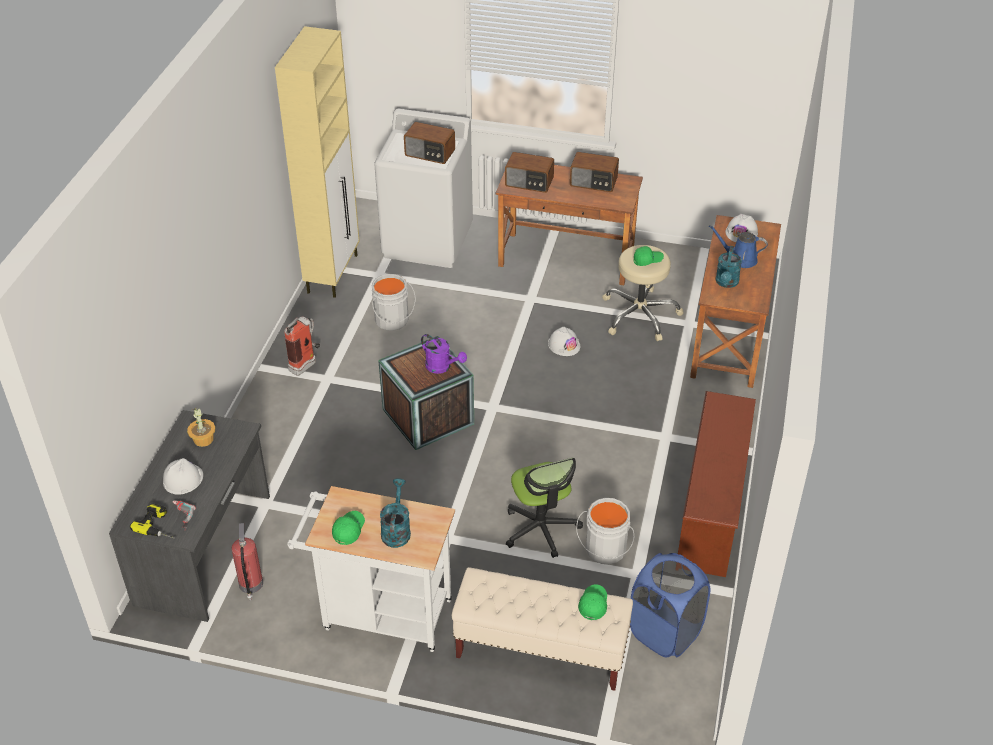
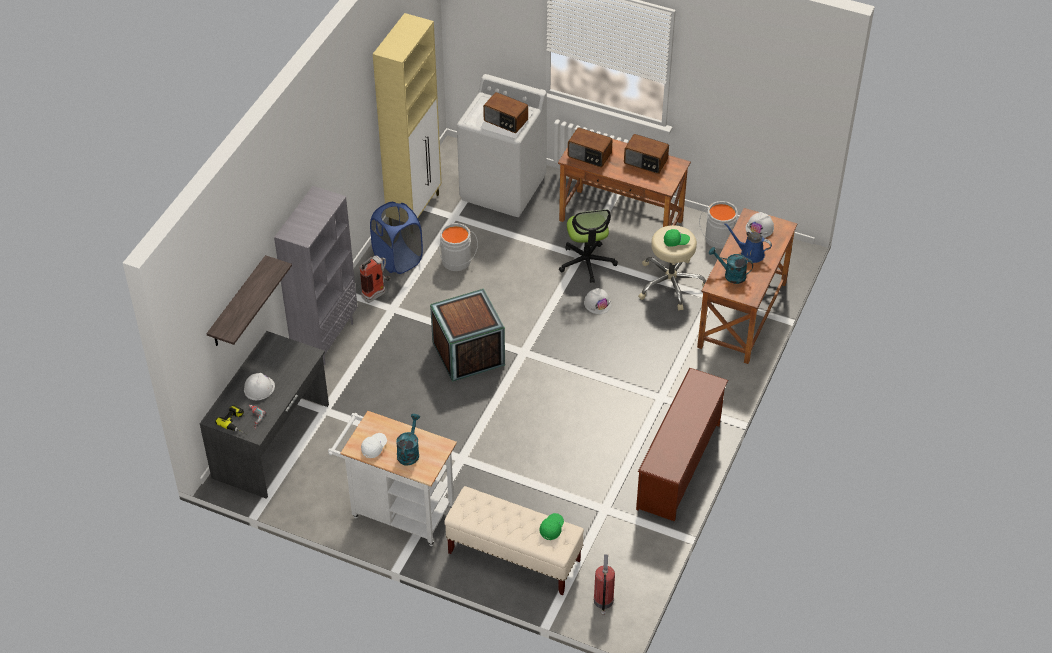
camera: 10 degrees right, 5 degrees up
(143, 370) = (238, 303): none -> shelf
(203, 439) = (279, 358): potted plant -> none
(251, 584) = (303, 474): fire extinguisher -> fire extinguisher (603, 601)
(253, 421) = (325, 339): none -> grey bookcase
(349, 530) = (374, 447): green cap -> white cap
(442, 367) = (480, 317): purple watering can -> none
(541, 529) = (538, 461): office chair -> office chair (587, 262)
(604, 550) = (584, 486): grey bucket -> grey bucket (718, 239)
(665, 632) = (613, 557): blue laundry basket -> blue laundry basket (398, 259)
(726, 283) = (731, 275): turquoise watering can -> turquoise watering can turned 90 degrees clockwise

